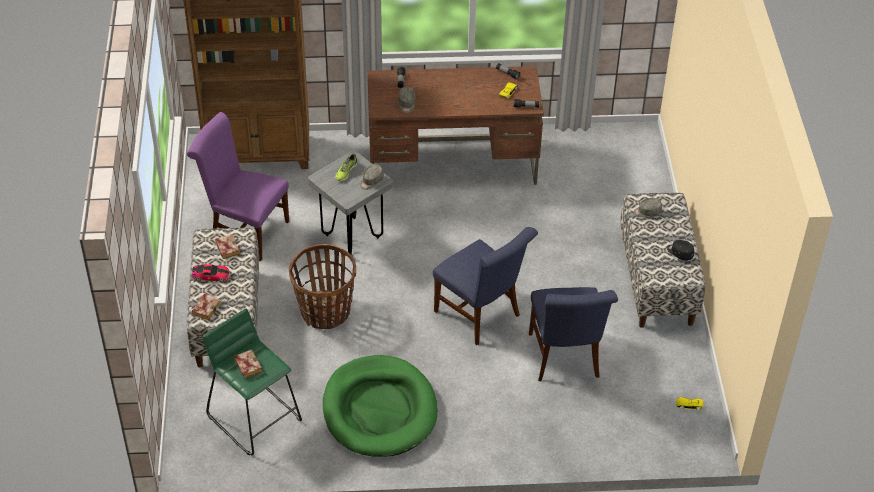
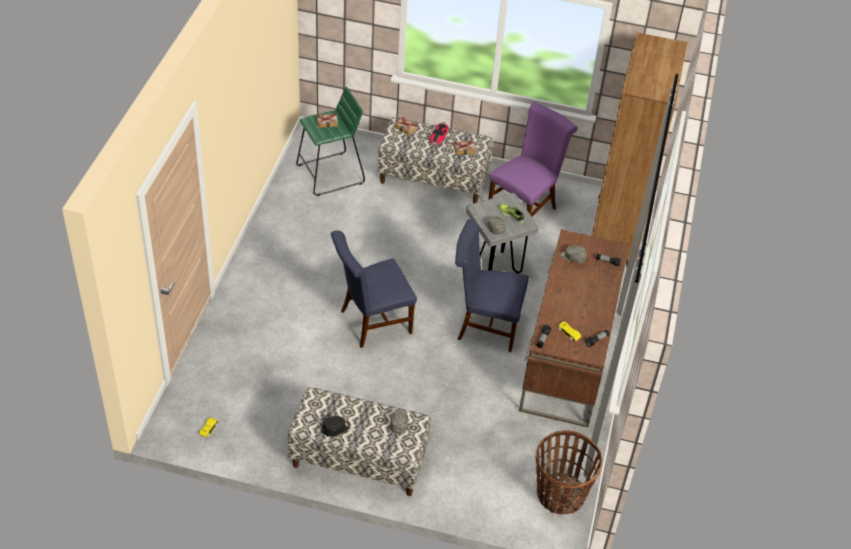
camera: 105 degrees right, 0 degrees up
(325, 312) = (416, 232): basket -> basket (560, 494)
(379, 410) = (304, 238): green dog bed -> none
(565, 359) = (299, 362): blue chair -> blue chair (484, 325)

